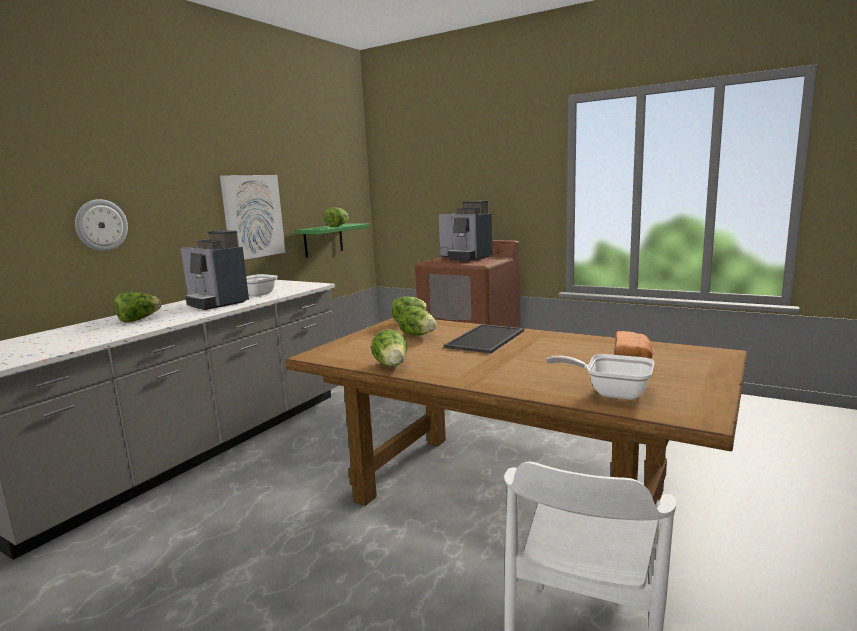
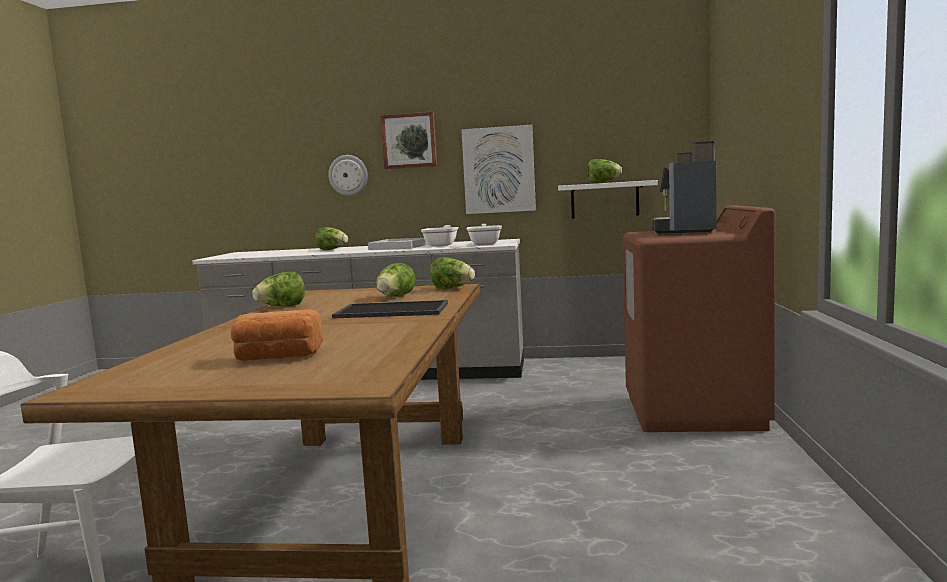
camera: 65 degrees right, 5 degrees down
(170, 184) = (409, 141): none -> picture
(216, 303) = (399, 247): coffee machine -> white tray
(323, 240) = (604, 200): green shelf -> white shelf
(611, 392) = (185, 359): frying pan -> frying pan (485, 244)

